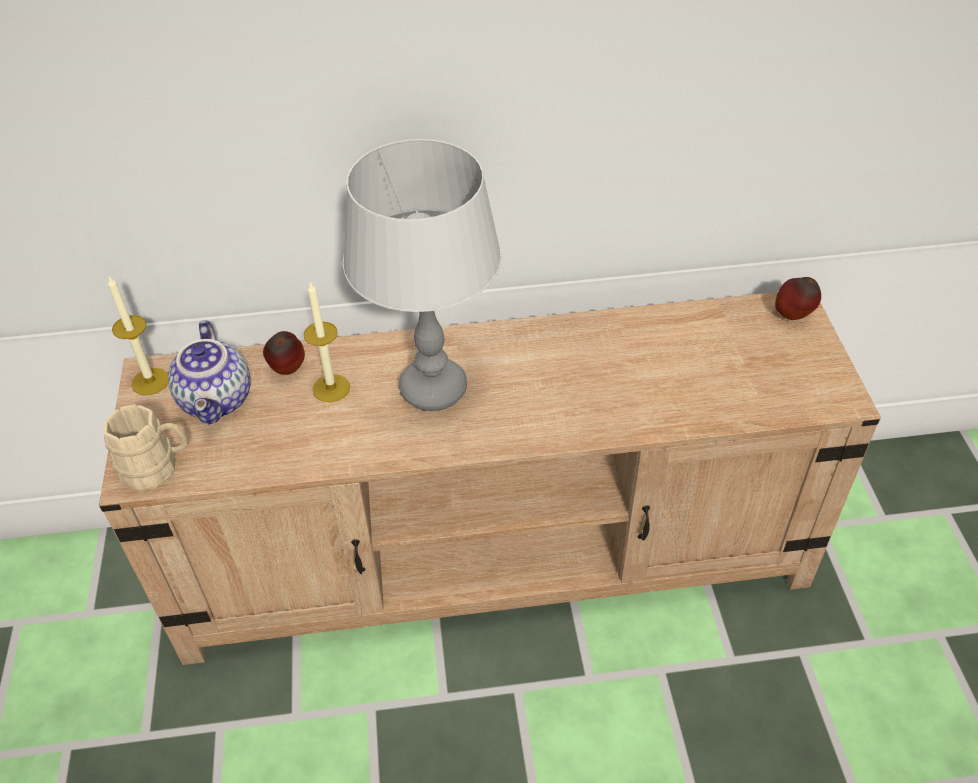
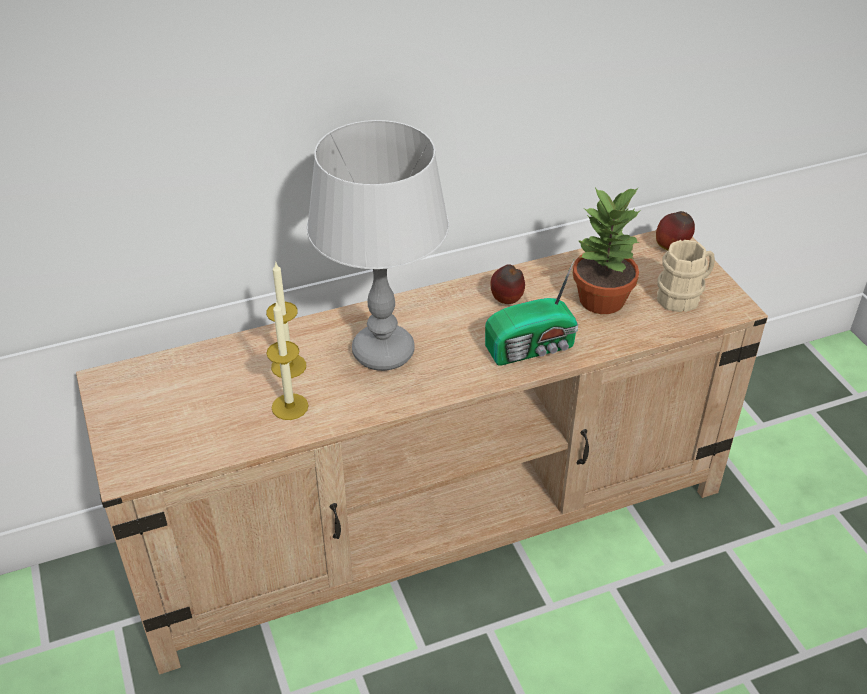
camera: 15 degrees left, 5 degrees down
(150, 381) = (111, 387): candle -> candle (290, 406)
(157, 468) = (147, 459): beige mug -> beige mug (683, 296)
(218, 400) = (184, 393): teapot -> none
(287, 370) = (241, 358): apple -> apple (507, 301)
(595, 411) = (533, 348): none -> radio
(692, 367) = (602, 300): none -> potted plant

